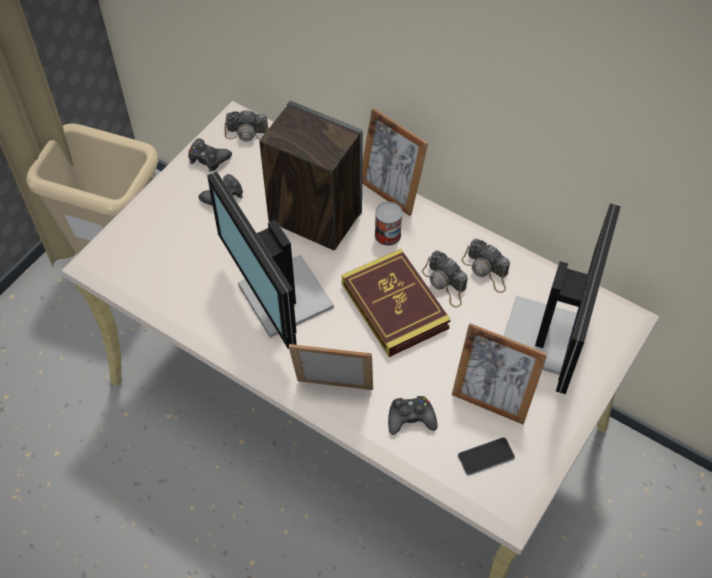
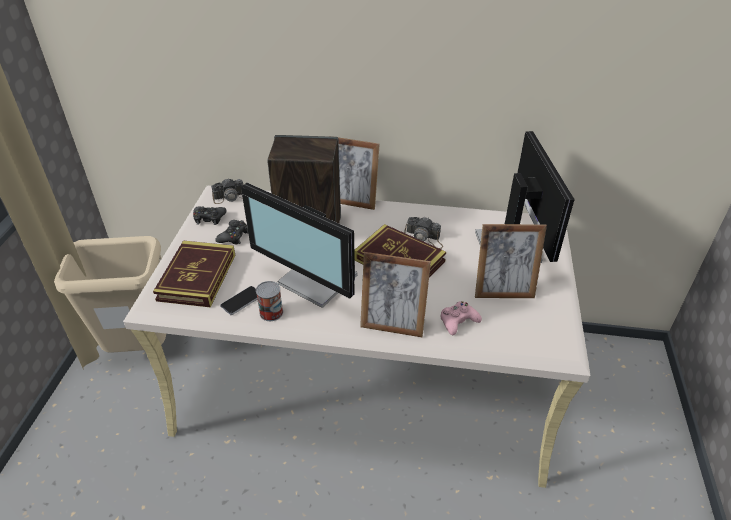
camera: 25 degrees left, 15 degrees down
(157, 242) = (197, 277): none -> book
(333, 393) = (392, 325): picture frame -> picture frame turned 150 degrees counterclockwise
(387, 235) = (366, 224): can -> can (271, 312)
(411, 418) = (458, 321): black game controller -> pink game controller
(486, 270) = (445, 223): camera -> none
(486, 456) = (525, 325): phone -> phone (241, 301)

